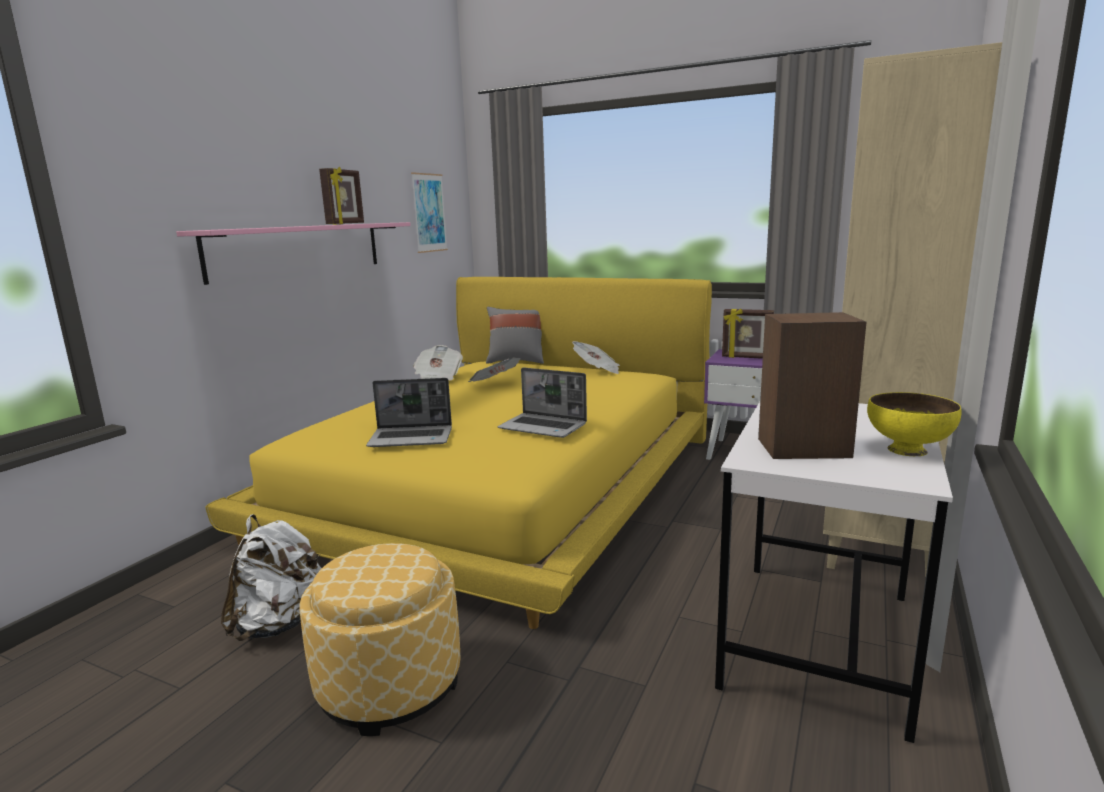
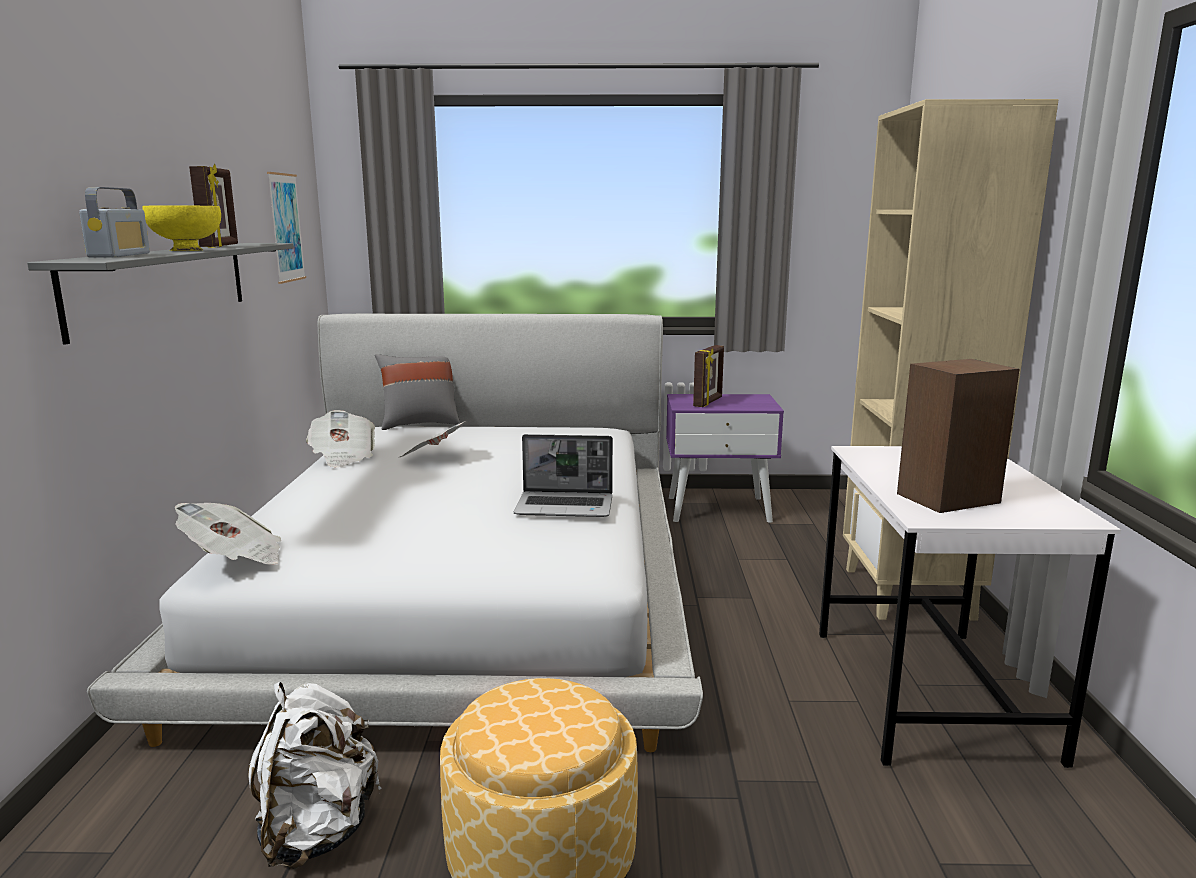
camera: 25 degrees left, 0 degrees up
(247, 228) = (120, 255): none -> radio
(299, 249) = (164, 285): pink shelf -> grey shelf
(412, 438) = (412, 541): laptop -> none
(503, 484) = (464, 585): yellow bed -> white bed
(597, 370) = (540, 429): newspaper -> newspaper (235, 558)
(746, 357) = (708, 402): picture frame -> picture frame turned 60 degrees counterclockwise
(908, 450) = (1031, 490): yellow bowl -> yellow bowl (187, 250)

